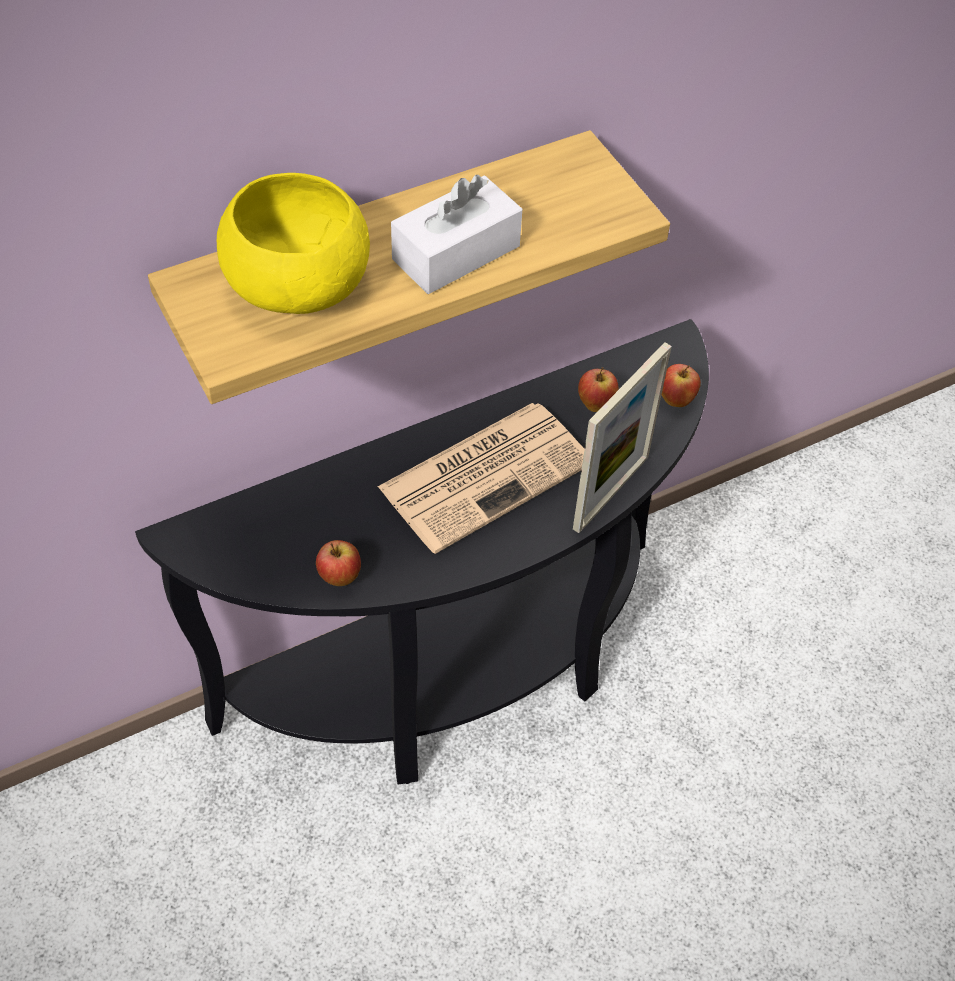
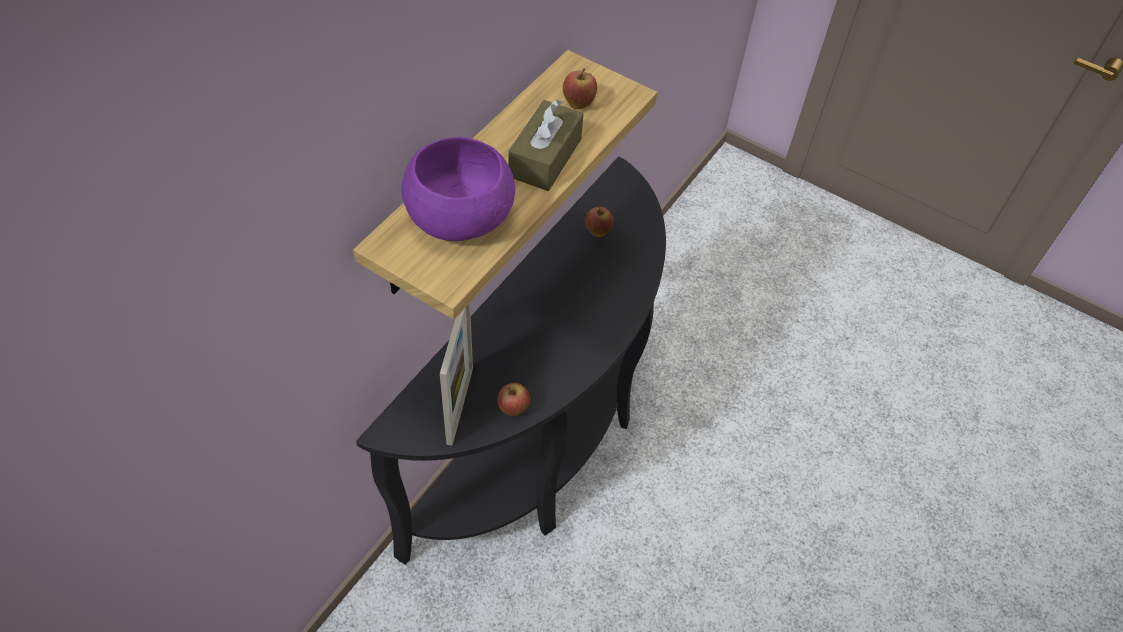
camera: 30 degrees left, 0 degrees up
(299, 283) = (461, 216): yellow bowl -> purple bowl
(456, 253) = (545, 158): white tissue box -> brown tissue box
(487, 474) = (561, 303): newspaper -> none
(611, 492) = (642, 282): picture frame -> picture frame (460, 405)
(676, 400) = (642, 210): apple -> apple (578, 104)

